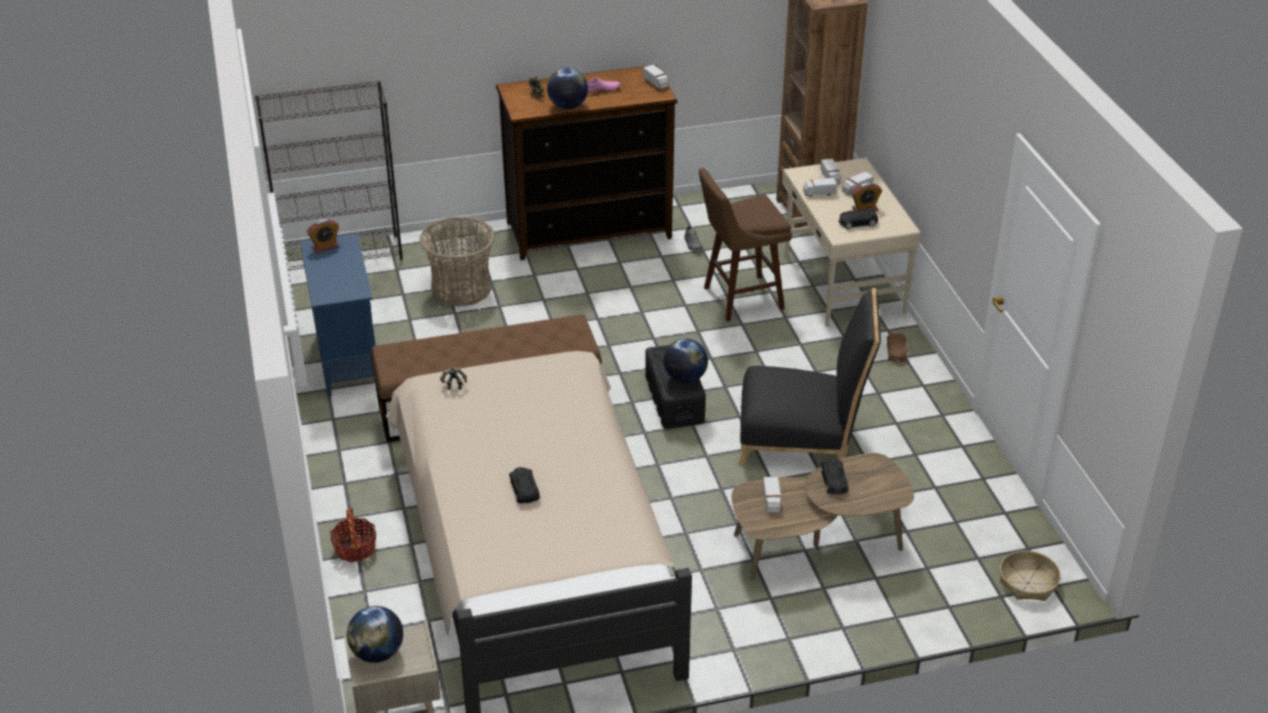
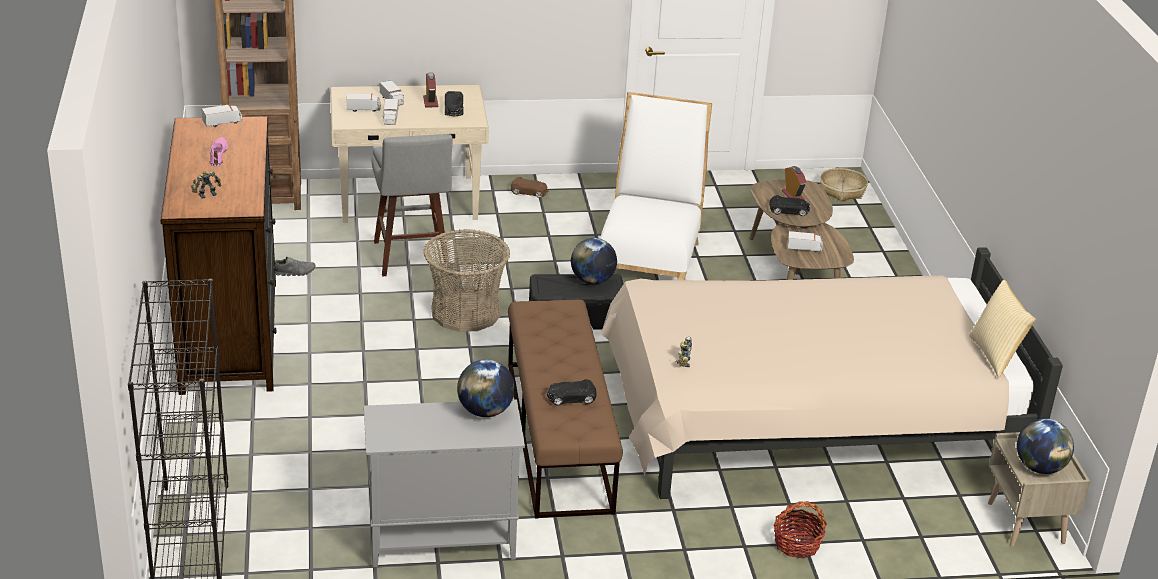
camera: 85 degrees left, 5 degrees down
(325, 247) = (389, 431): alarm clock -> alarm clock (792, 195)
(347, 359) = (440, 541): blue cabinet -> grey cabinet
(461, 288) = (317, 441): basket -> basket (465, 312)
(501, 589) = (996, 355): none -> pillow
(524, 489) = (855, 332): black toy car -> black toy car (571, 398)
(568, 106) = (249, 178): globe -> globe (485, 411)
(739, 299) = (412, 259): brown stool -> grey stool
(802, 438) = (649, 258): black chair -> white chair

